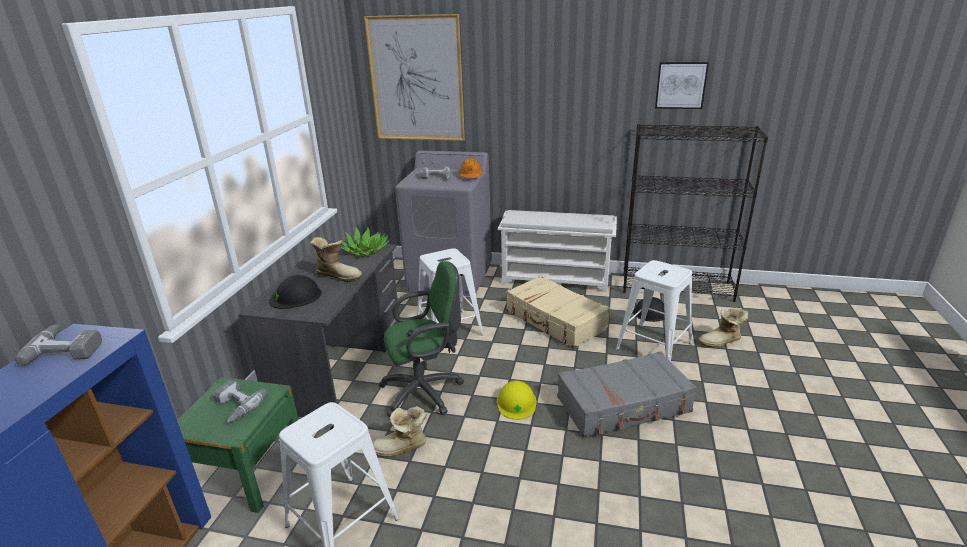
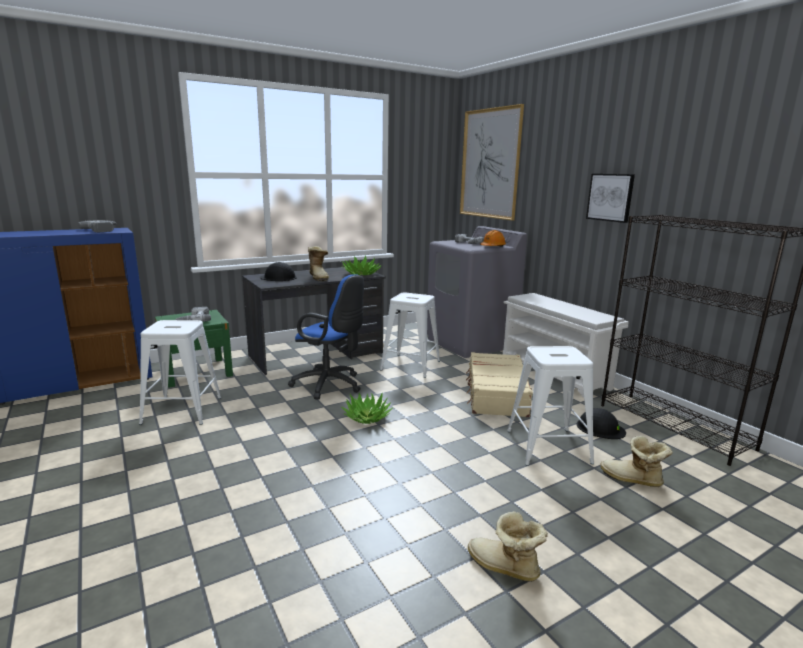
camera: 45 degrees right, 10 degrees down
(401, 448) = (265, 400): boot -> boot (504, 568)
(426, 392) = (330, 385): green office chair -> blue office chair
(516, 402) = (367, 417): yellow hard hat -> potted plant
(624, 405) = (435, 461): grey suitcase -> none
(680, 85) = (715, 170): picture -> picture (610, 197)

